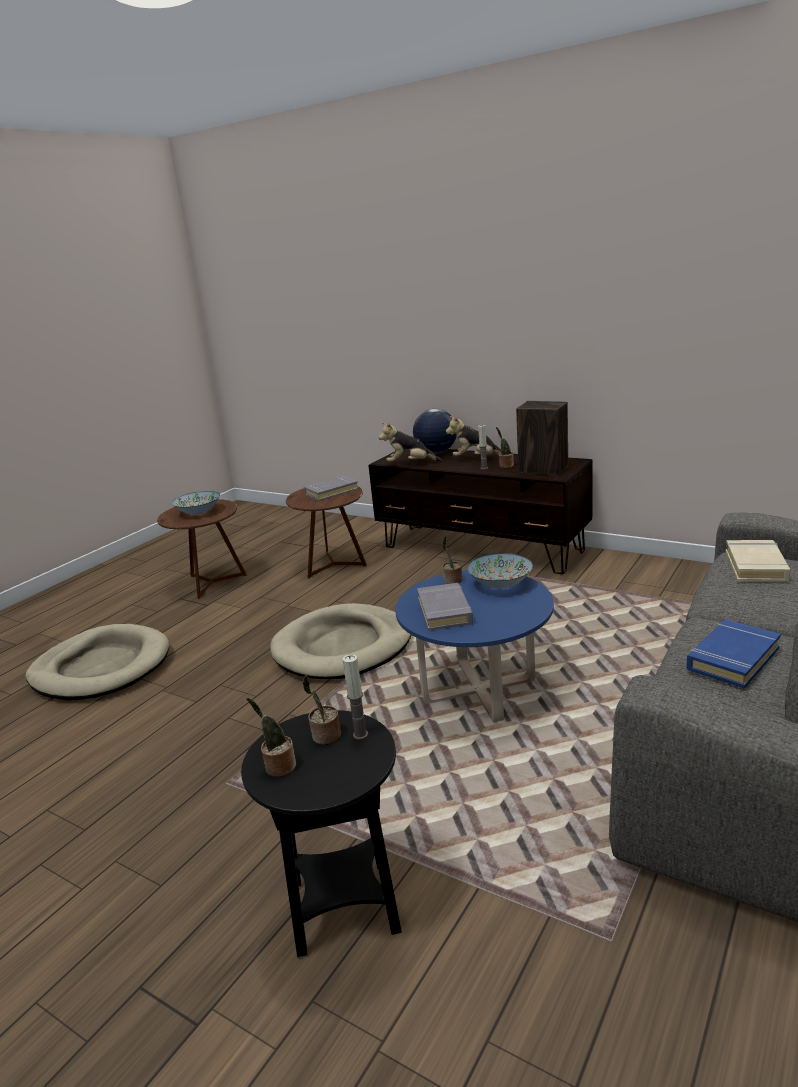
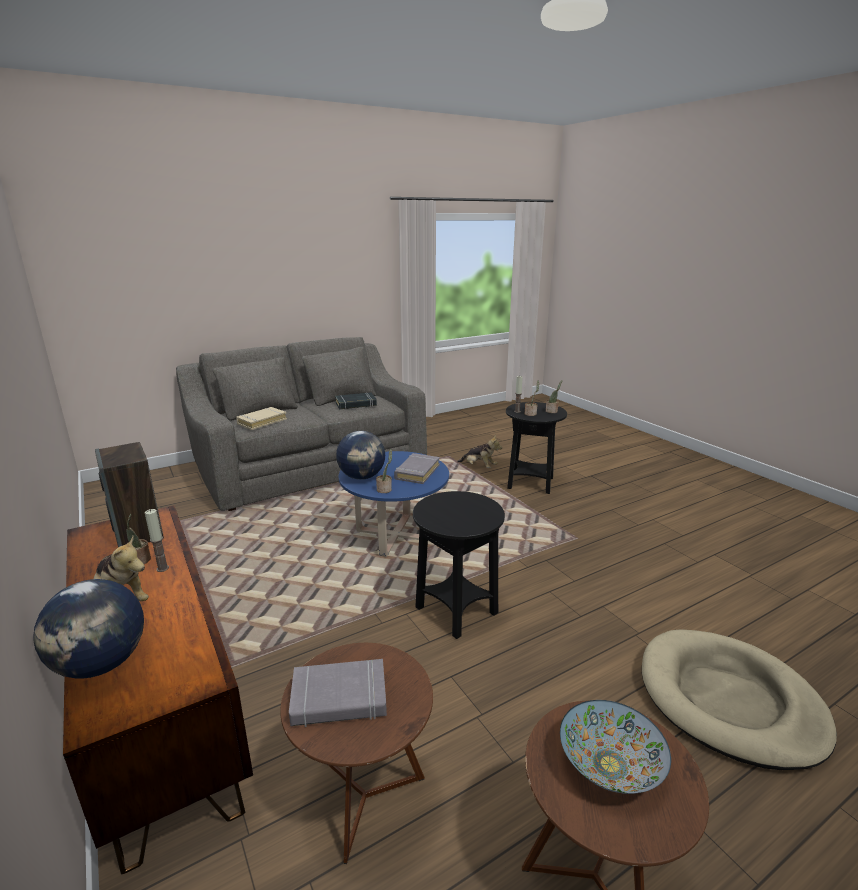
camera: 155 degrees left, 0 degrees up
(343, 647) = (456, 611): beige dog bed -> black side table
(410, 464) = (194, 640): plush toy -> plush toy (479, 467)
(500, 584) = (362, 477): bowl -> globe
(732, 659) = (356, 404): blue book -> black book

